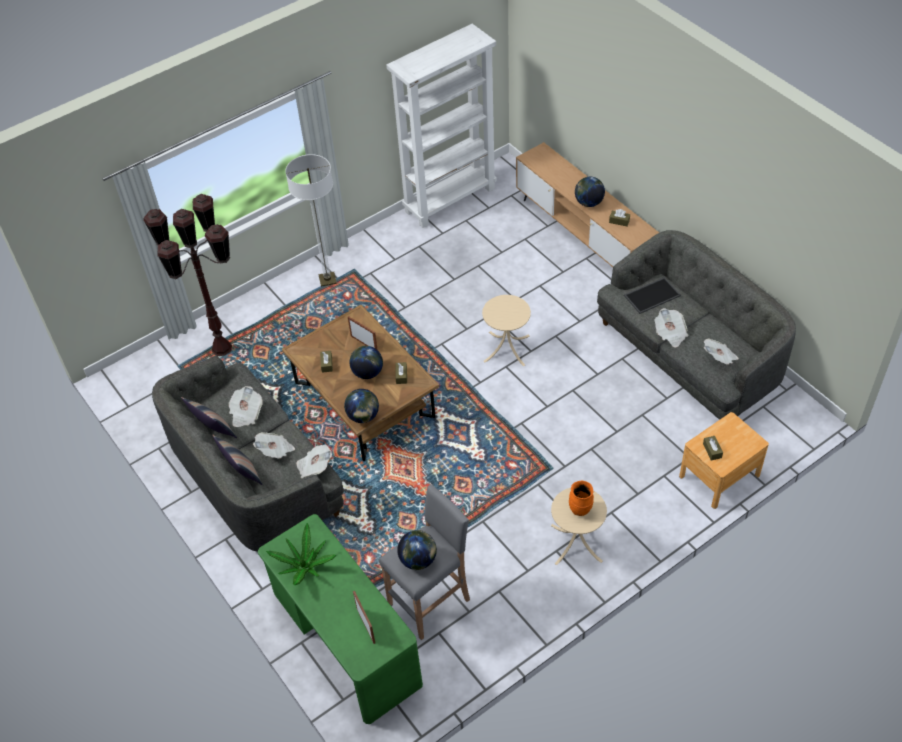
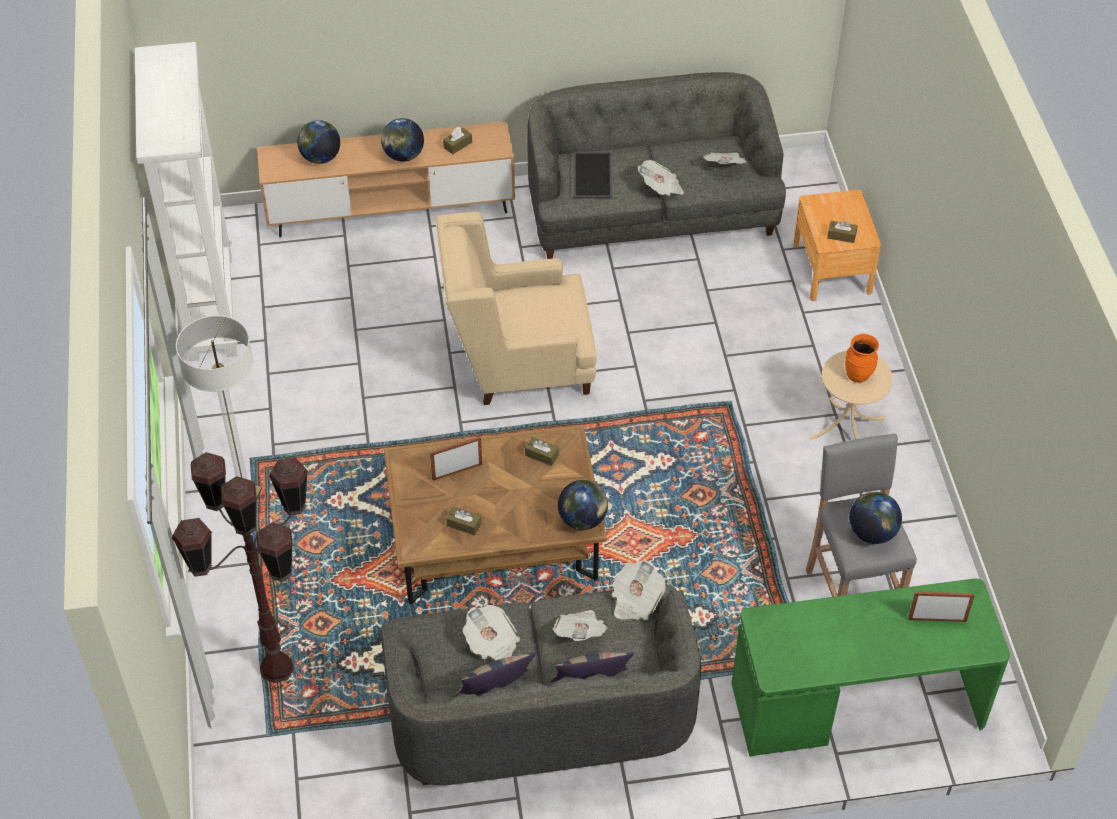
camera: 65 degrees left, 0 degrees up
(304, 566) = (817, 650): potted plant -> none
(367, 373) = (511, 487): globe -> globe (320, 158)
(506, 348) = (517, 363): beige side table -> beige armchair

